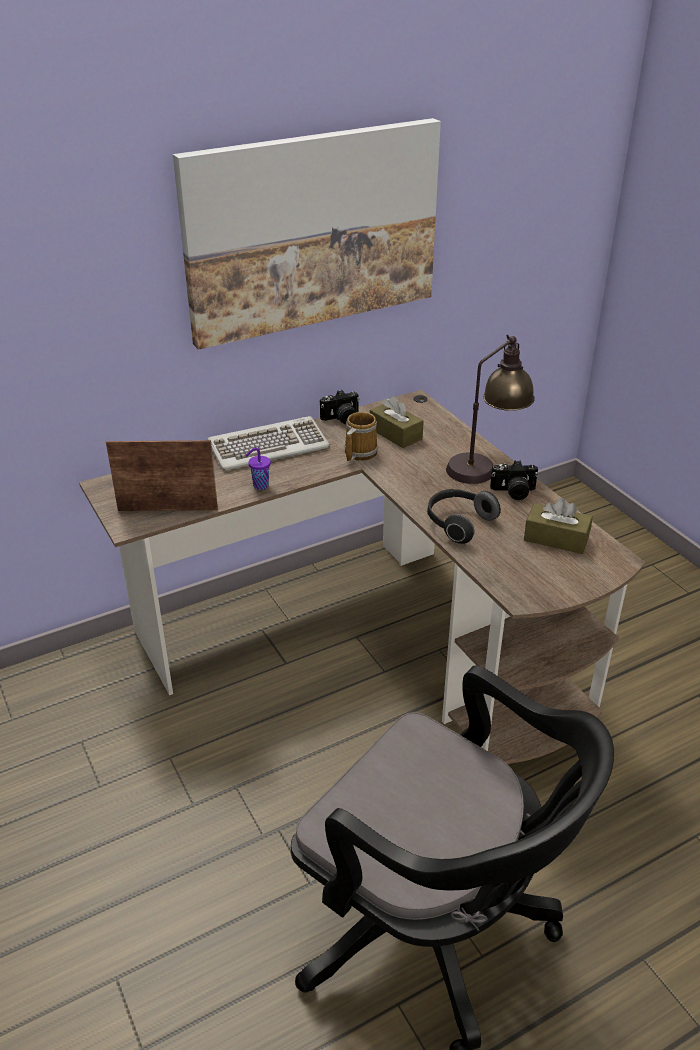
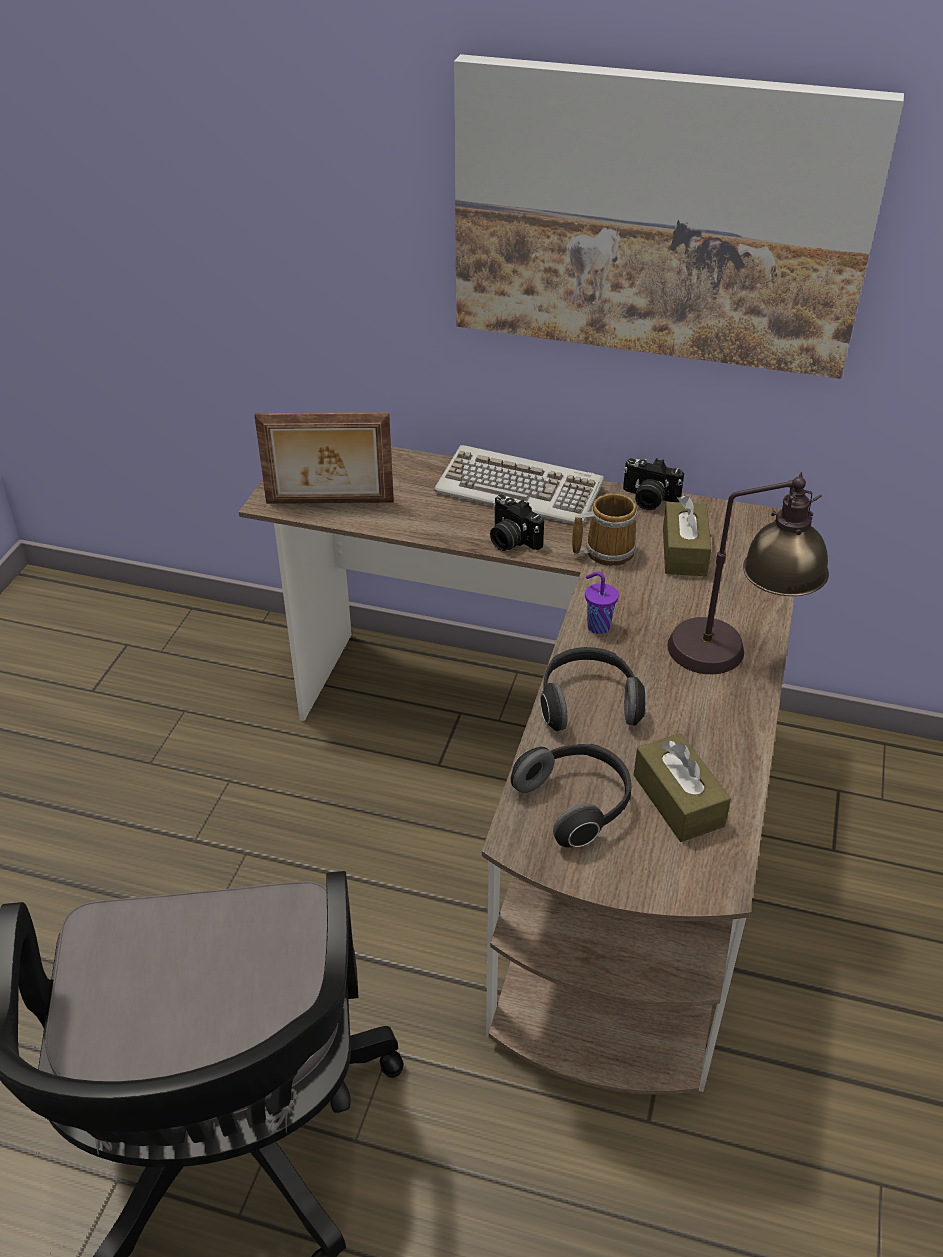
camera: 45 degrees right, 5 degrees up
(168, 508) = (329, 503): picture frame -> picture frame turned 135 degrees clockwise
(259, 486) = (446, 529): purple cup -> purple cup (597, 626)
(513, 492) = (717, 709): camera -> camera (511, 540)
(520, 568) = (576, 804): none -> headphones

